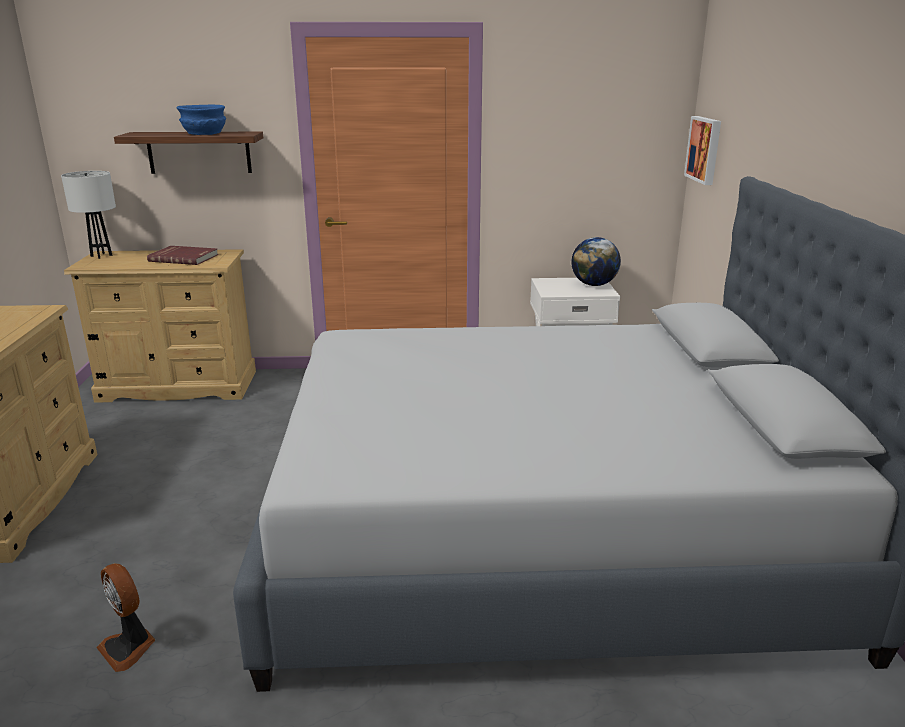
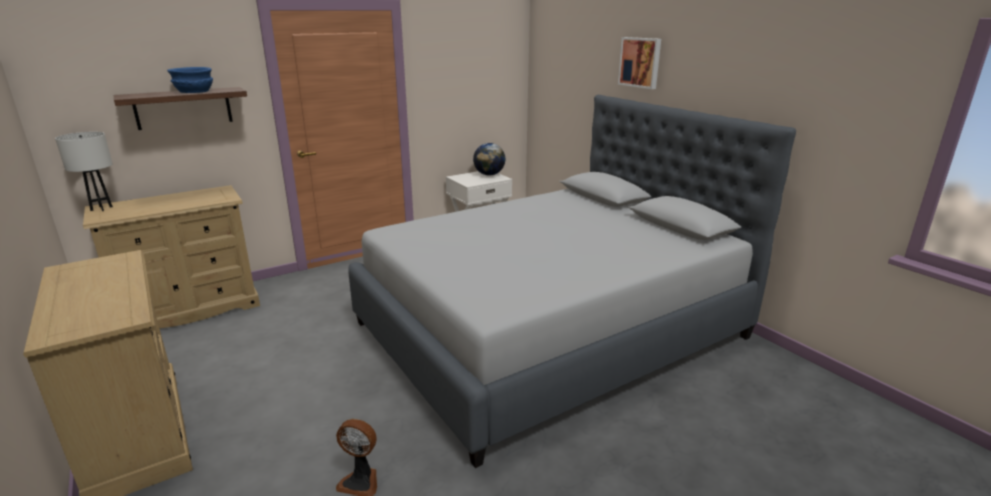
camera: 30 degrees left, 0 degrees up
(184, 258) = (189, 198): red book -> none
(705, 149) = (544, 80): picture -> picture (640, 62)

